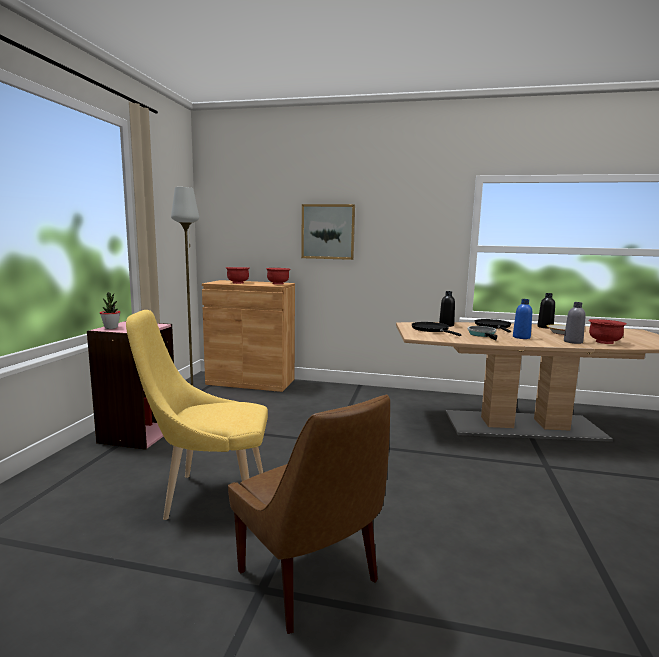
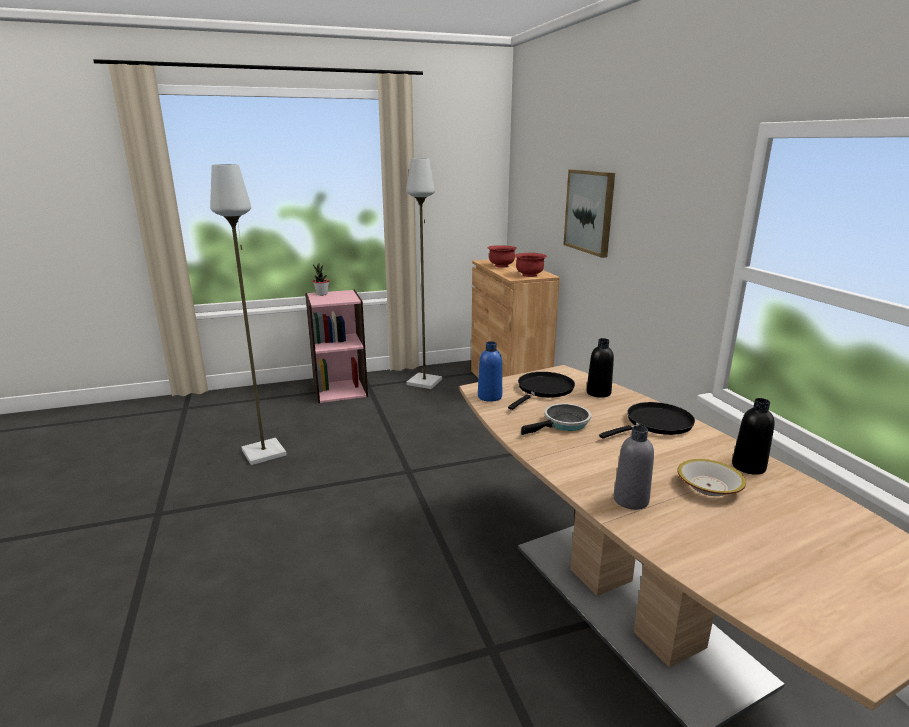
camera: 60 degrees right, 10 degrees up
(209, 496) = (264, 452): yellow chair -> grey floor lamp
(310, 579) = (173, 530): brown chair -> none
(521, 337) = (594, 452): blue bottle -> blue bottle (489, 397)
(604, 342) = (685, 535): red bowl -> none

